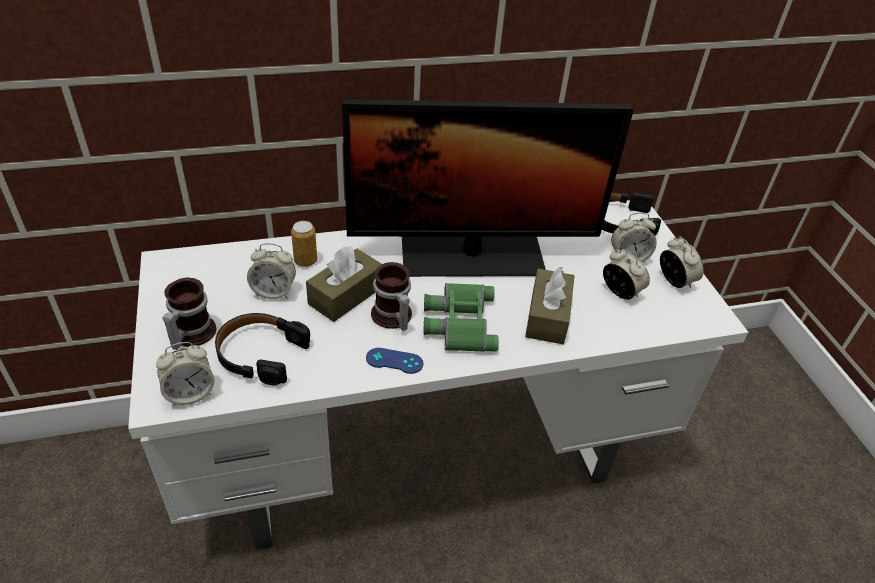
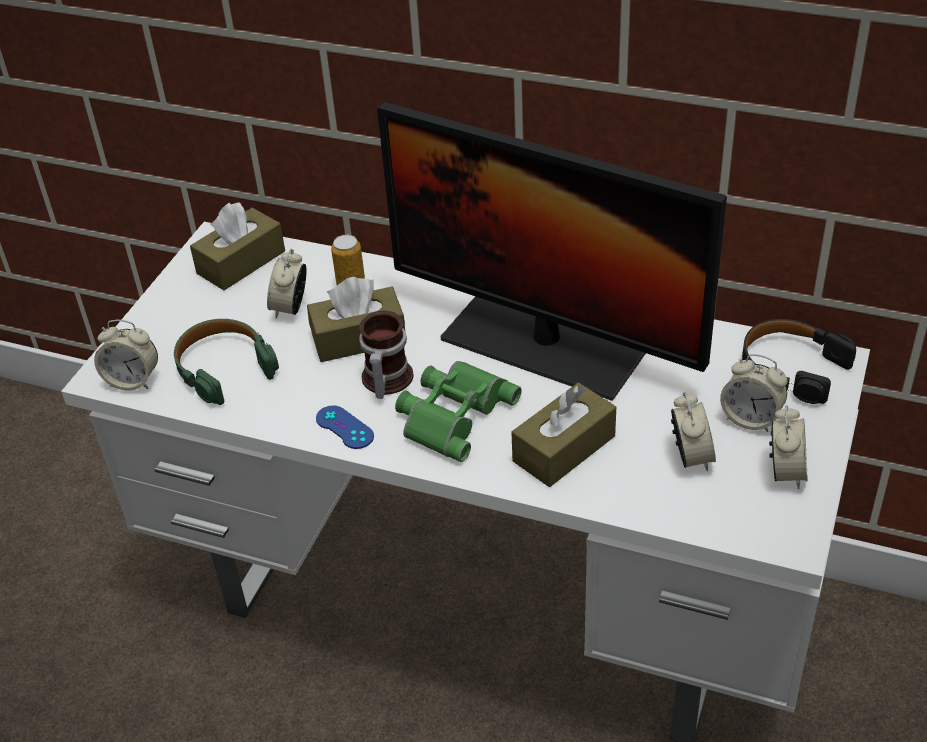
camera: 40 degrees right, 0 degrees up
(189, 334) = (178, 322): mug -> none
(202, 272) = (241, 262): none -> brown tissue box
(260, 354) = (224, 367): black headphones -> green headphones
(274, 291) = (290, 308): alarm clock -> alarm clock turned 60 degrees clockwise

